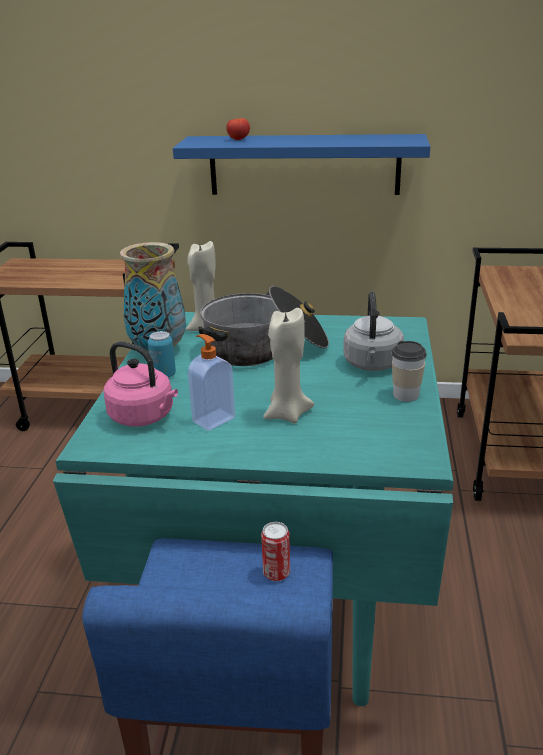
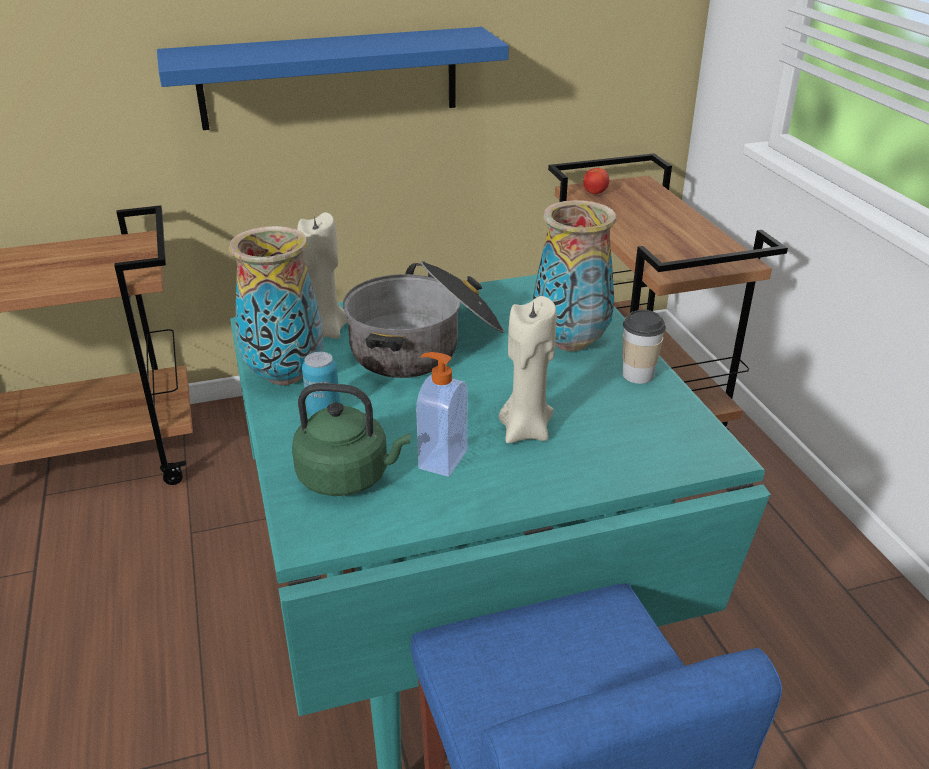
camera: 25 degrees left, 5 degrees up
(144, 417) = (348, 477): pink kettle -> green kettle
(238, 139) = (244, 51): tomato -> tomato (595, 193)
(276, 573) = (592, 631): can -> none
(372, 365) = (571, 343): grey kettle -> vase

